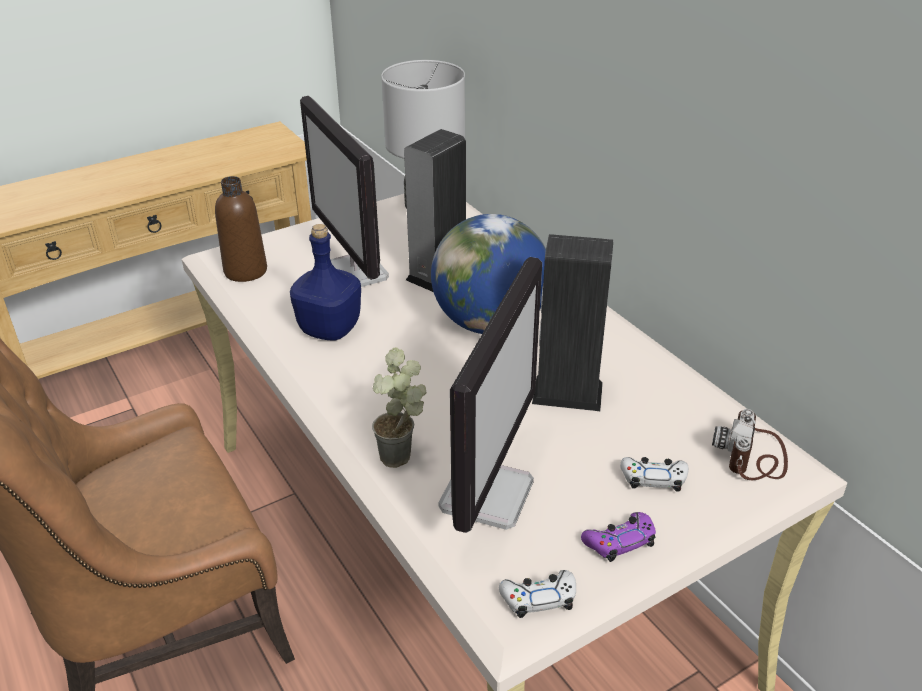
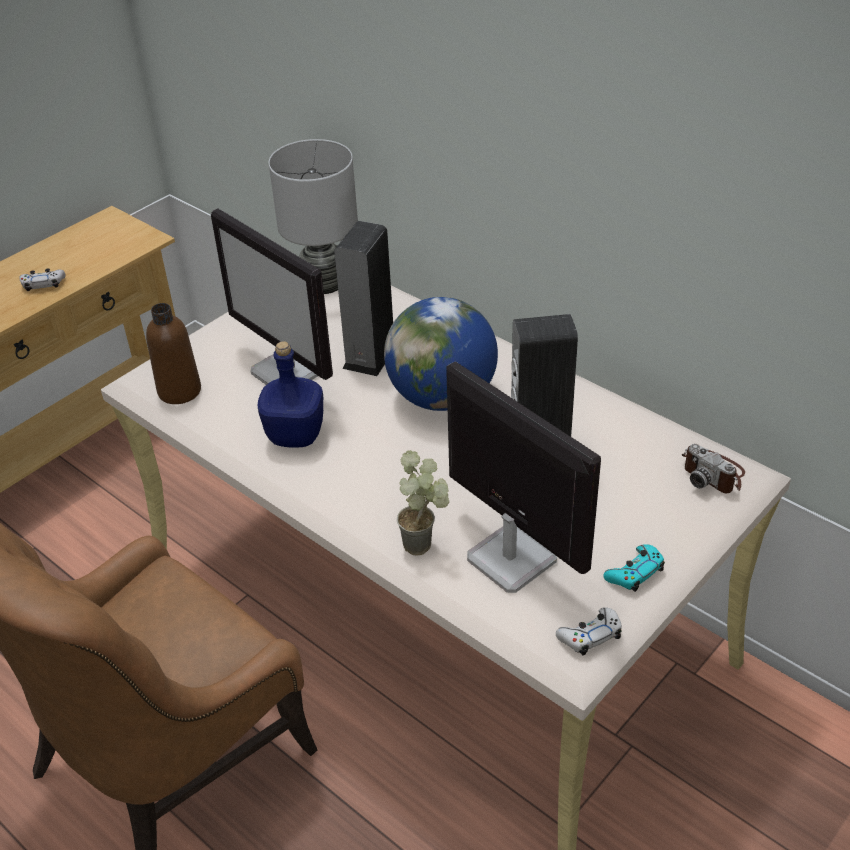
camera: 15 degrees left, 5 degrees up
(486, 493) = (510, 558): monitor -> monitor turned 45 degrees counterclockwise
(619, 542) = (634, 573): purple game controller -> turquoise game controller
(653, 478) = (641, 512): white game controller -> white game controller (43, 284)
(753, 456) = (713, 473): camera -> camera turned 45 degrees counterclockwise

